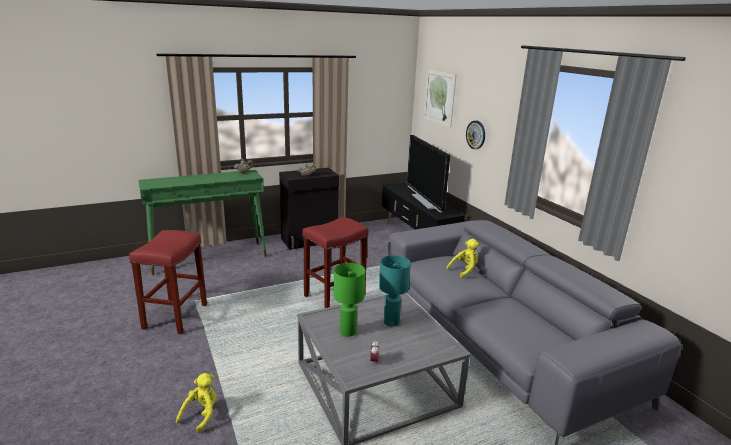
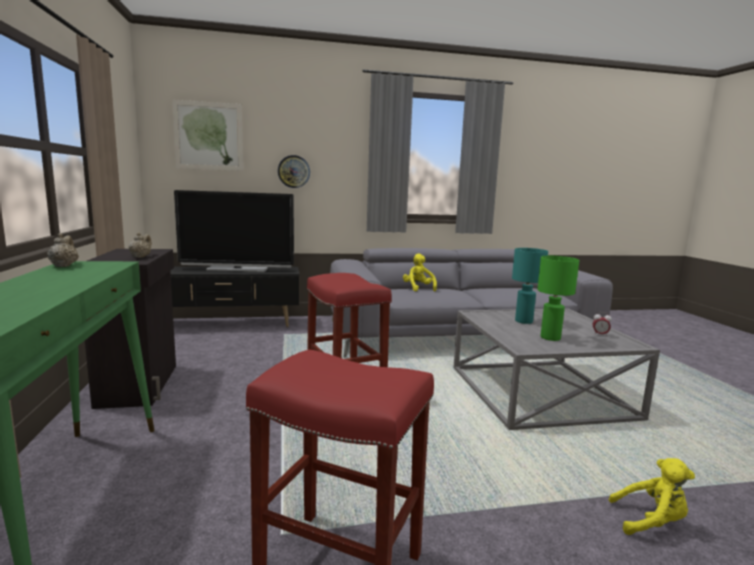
camera: 75 degrees left, 10 degrees down
(201, 414) = (650, 522): yellow plush toy -> yellow plush toy turned 150 degrees clockwise

